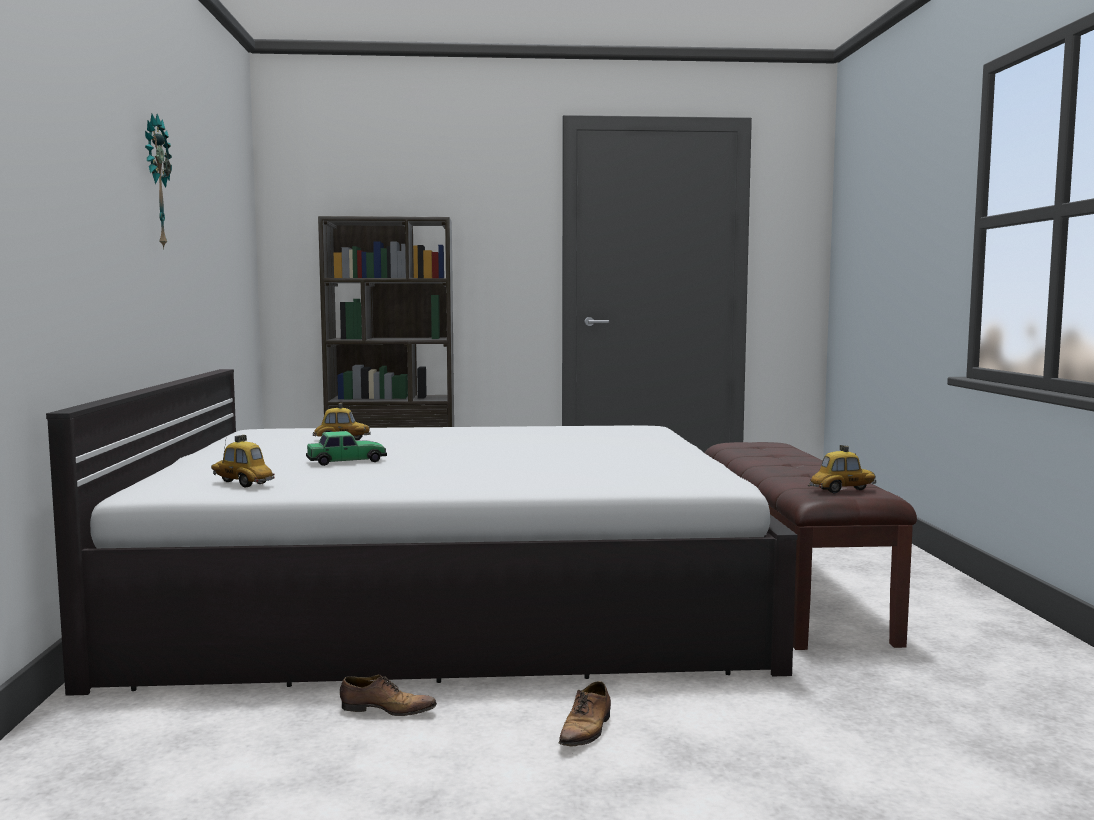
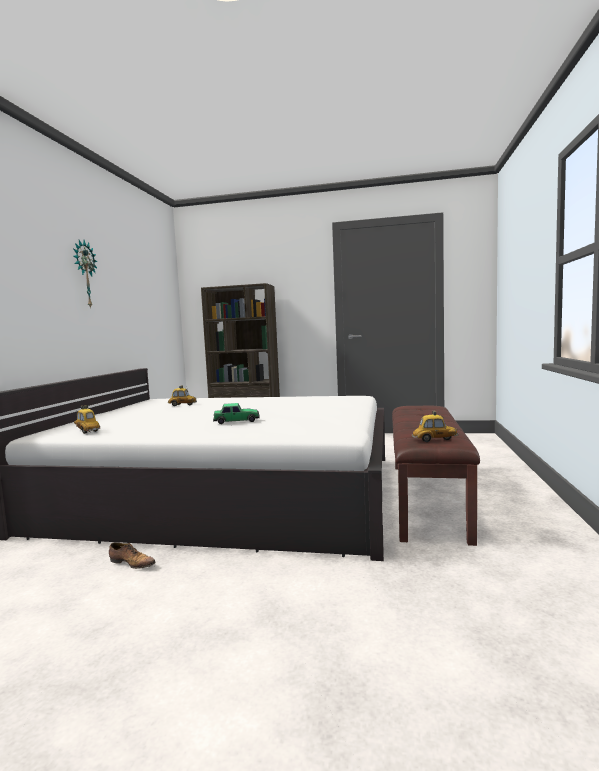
camera: 15 degrees right, 0 degrees up
(347, 461) = (161, 418): toy car -> toy car (237, 421)
(586, 730) = (226, 589): shoe -> none

